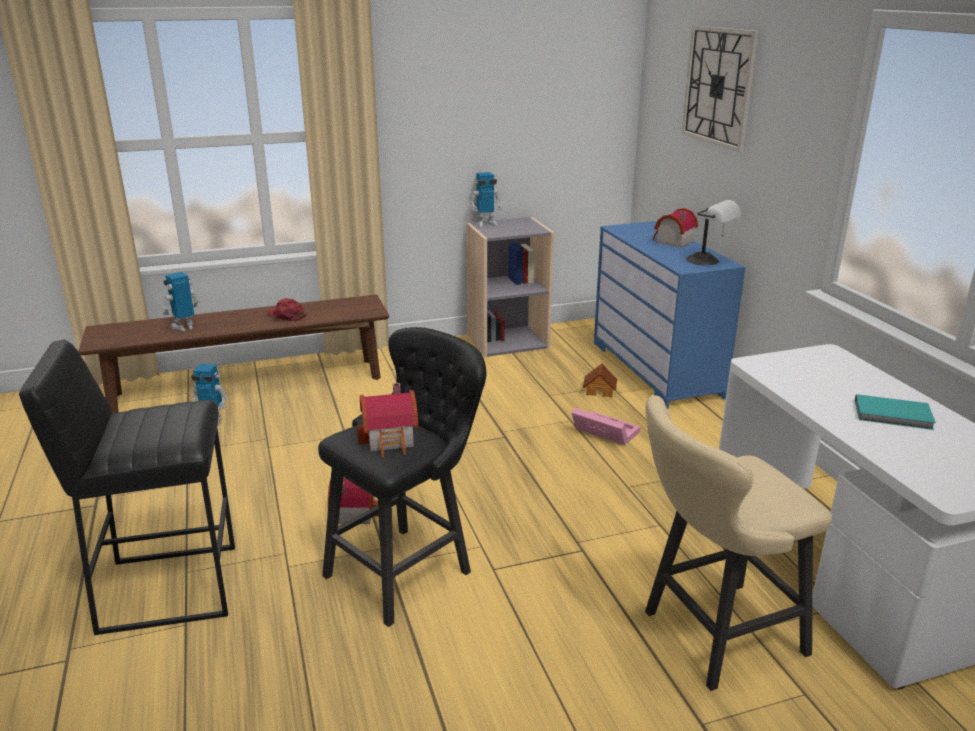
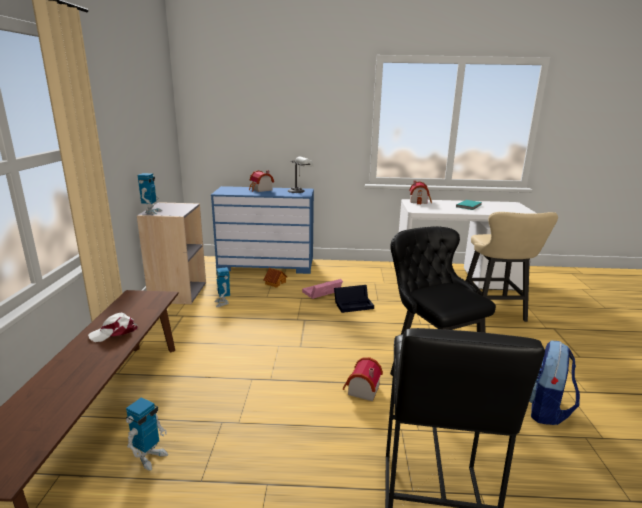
camera: 70 degrees left, 5 degrees down
(184, 327) = (56, 395): toy robot -> toy robot (222, 303)
(286, 315) = (114, 332): red cap -> white cap
(375, 697) = (545, 409): none -> backpack
(392, 440) = (451, 293): toy house -> toy house (419, 201)
(590, 467) = (354, 304): none -> black storage box
(719, 86) = (265, 99): wall clock -> none

